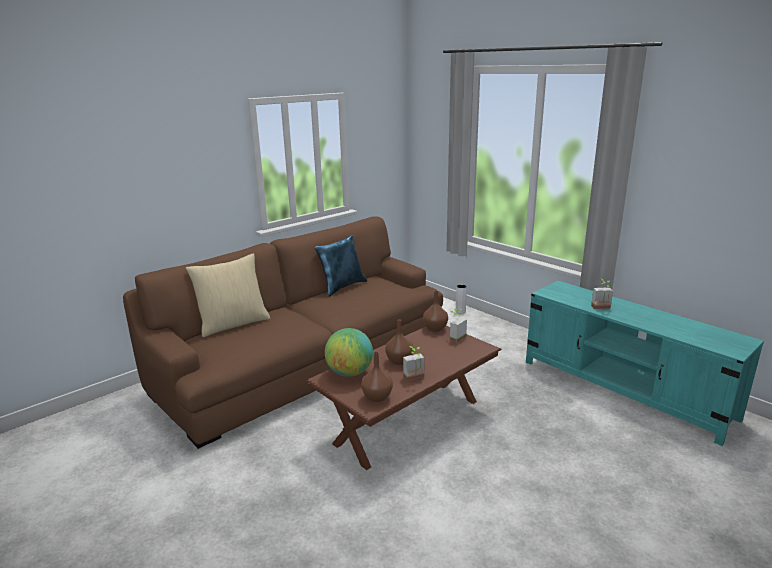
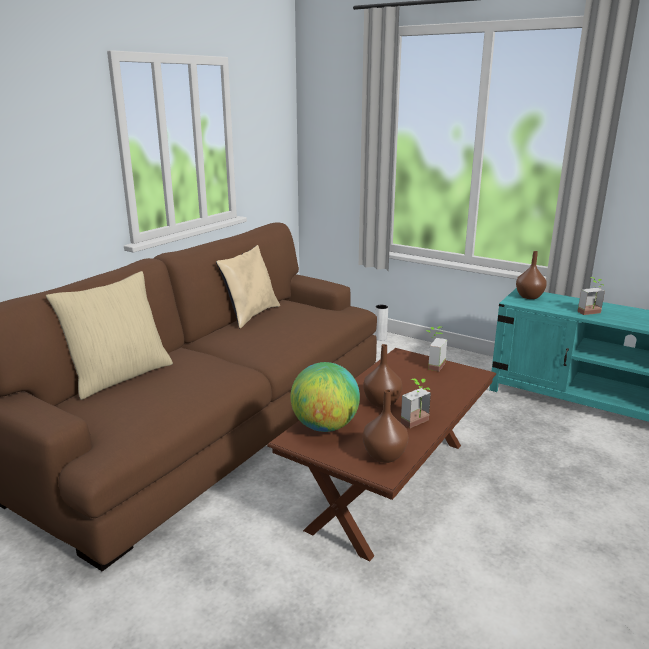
camera: 15 degrees left, 0 degrees up
(342, 287) = (251, 315): blue pillow -> beige pillow
(435, 329) = (400, 356): brown vase -> brown vase (530, 297)

